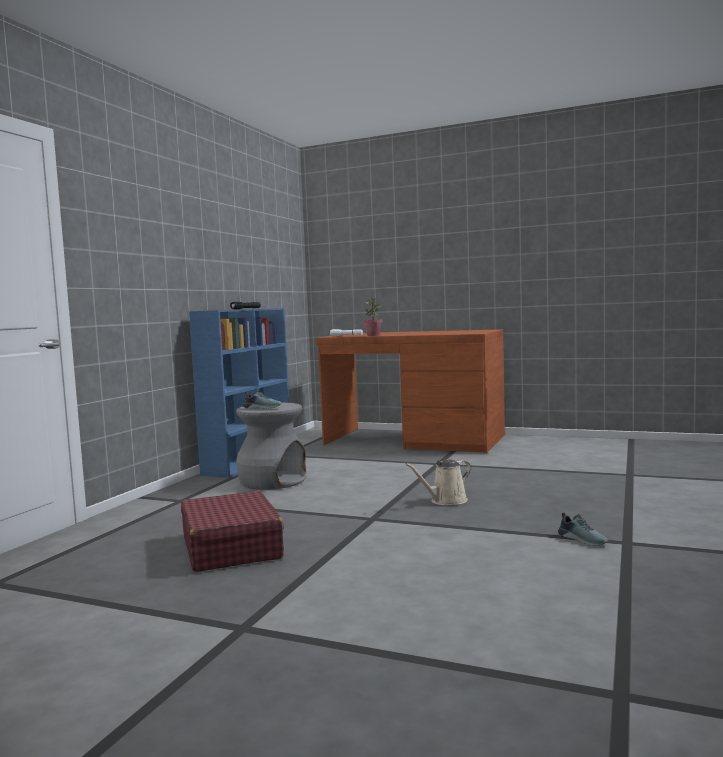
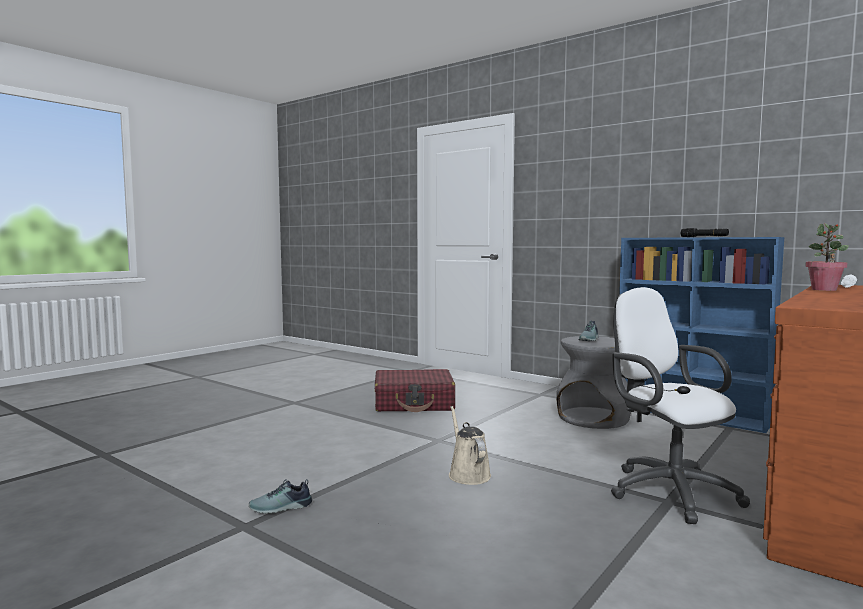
camera: 105 degrees right, 0 degrees up
(422, 464) = (667, 490): none -> white office chair

